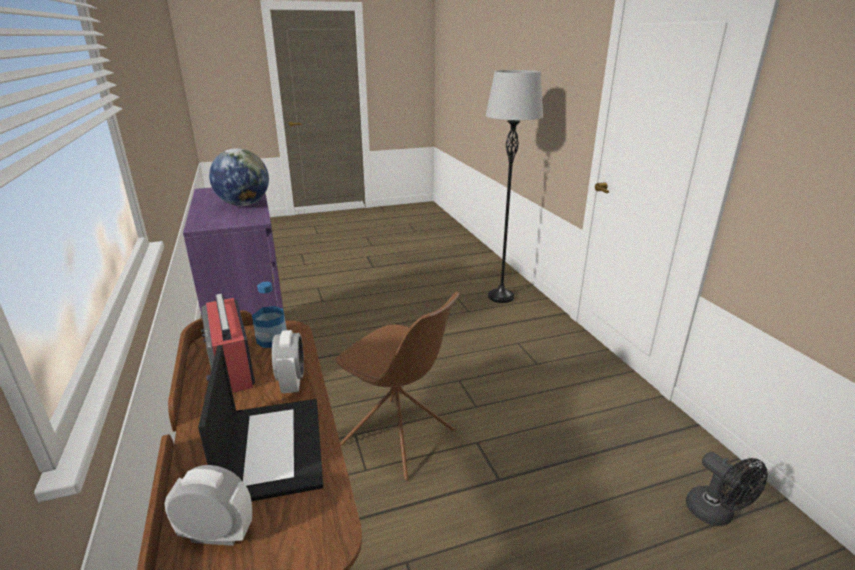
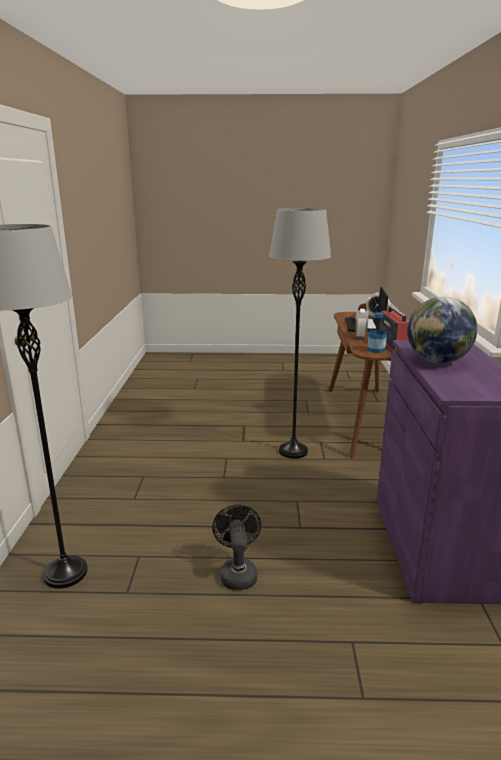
camera: 160 degrees left, 5 degrees down
(399, 438) = (293, 451): brown chair -> grey floor lamp
(716, 514) = (154, 400): black fan -> black fan (237, 572)

